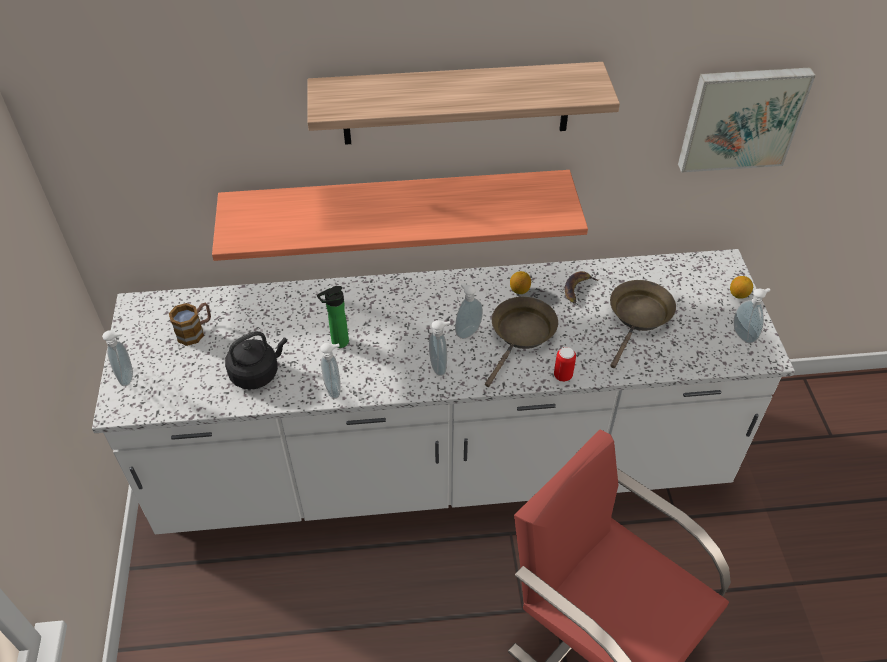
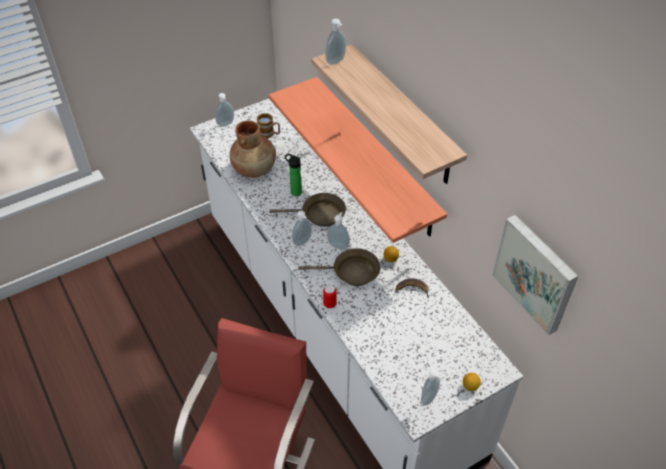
camera: 65 degrees right, 0 degrees up
(257, 373) = (254, 169): black kettle -> brown vase
(335, 389) = (261, 203): soap dispenser -> soap dispenser (336, 61)
(638, 317) = (407, 330): brown frying pan -> brown frying pan (319, 215)

